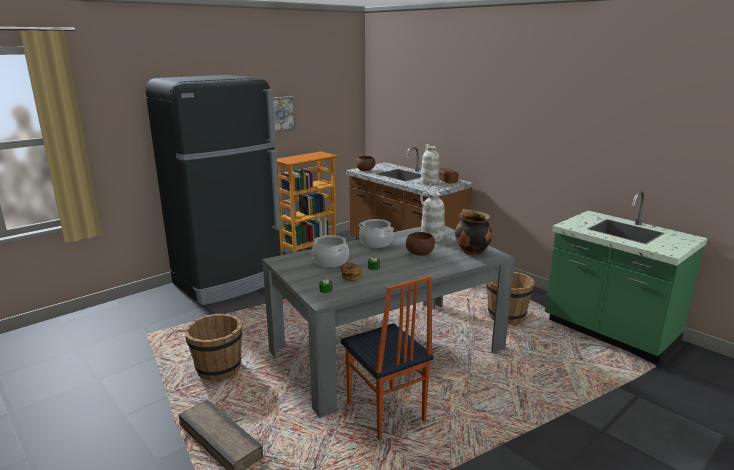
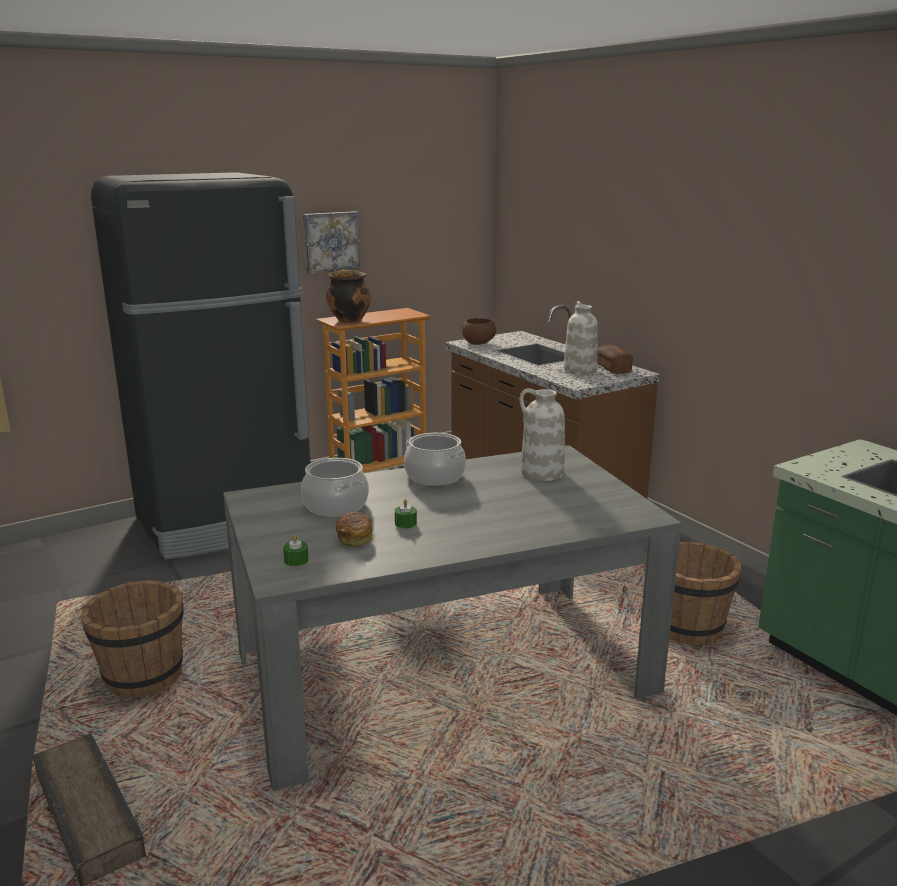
camera: 10 degrees right, 0 degrees up
(385, 413) = (393, 797): chair -> none
(419, 254) = (502, 504): brown bowl -> none
(471, 252) = (601, 506): cooking pot -> cooking pot (349, 320)

